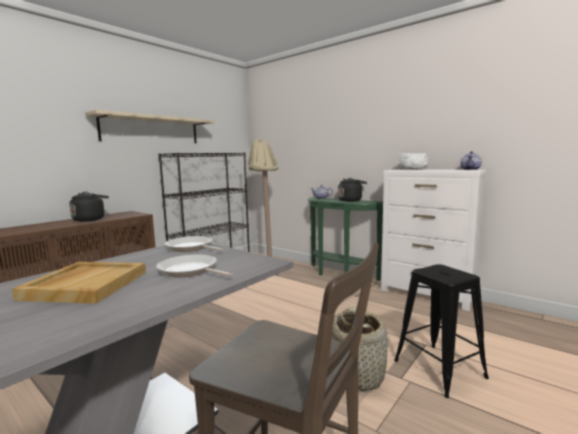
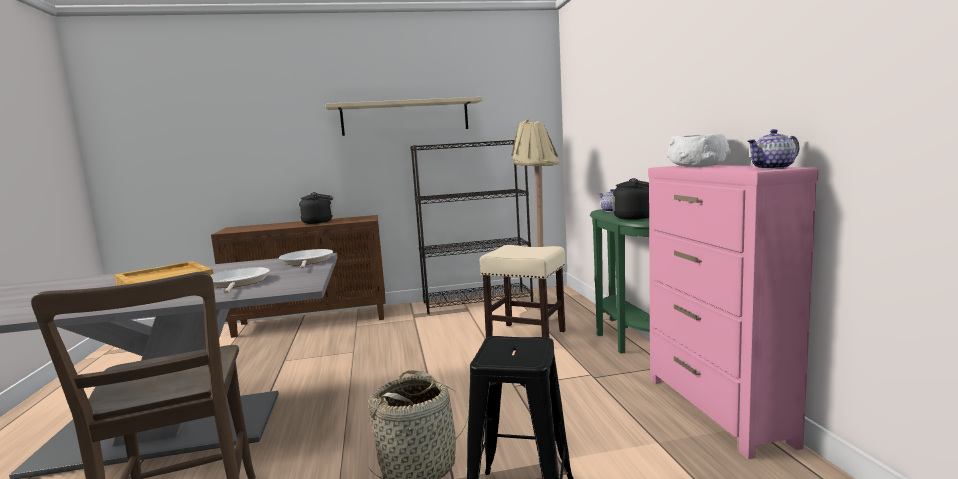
camera: 40 degrees right, 0 degrees up
(283, 284) = (527, 336): none -> beige stool
(426, 295) = (716, 410): white dresser -> pink dresser

